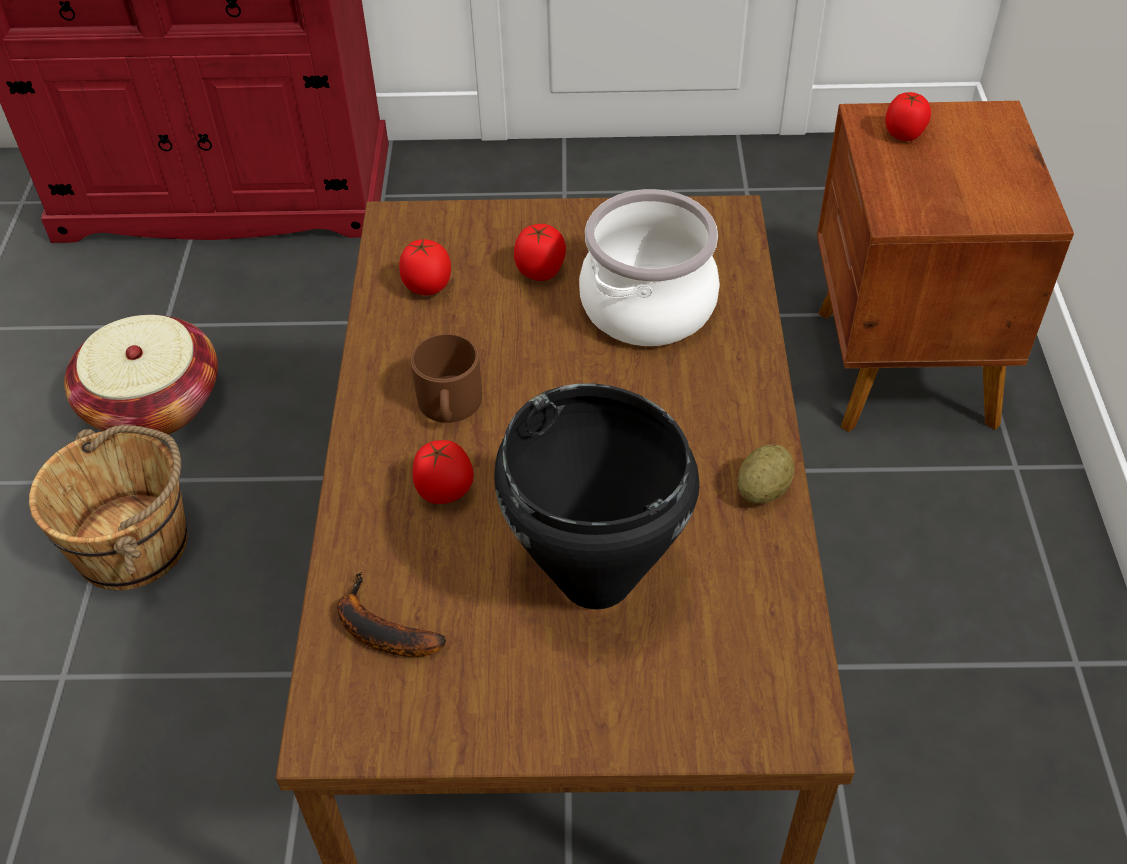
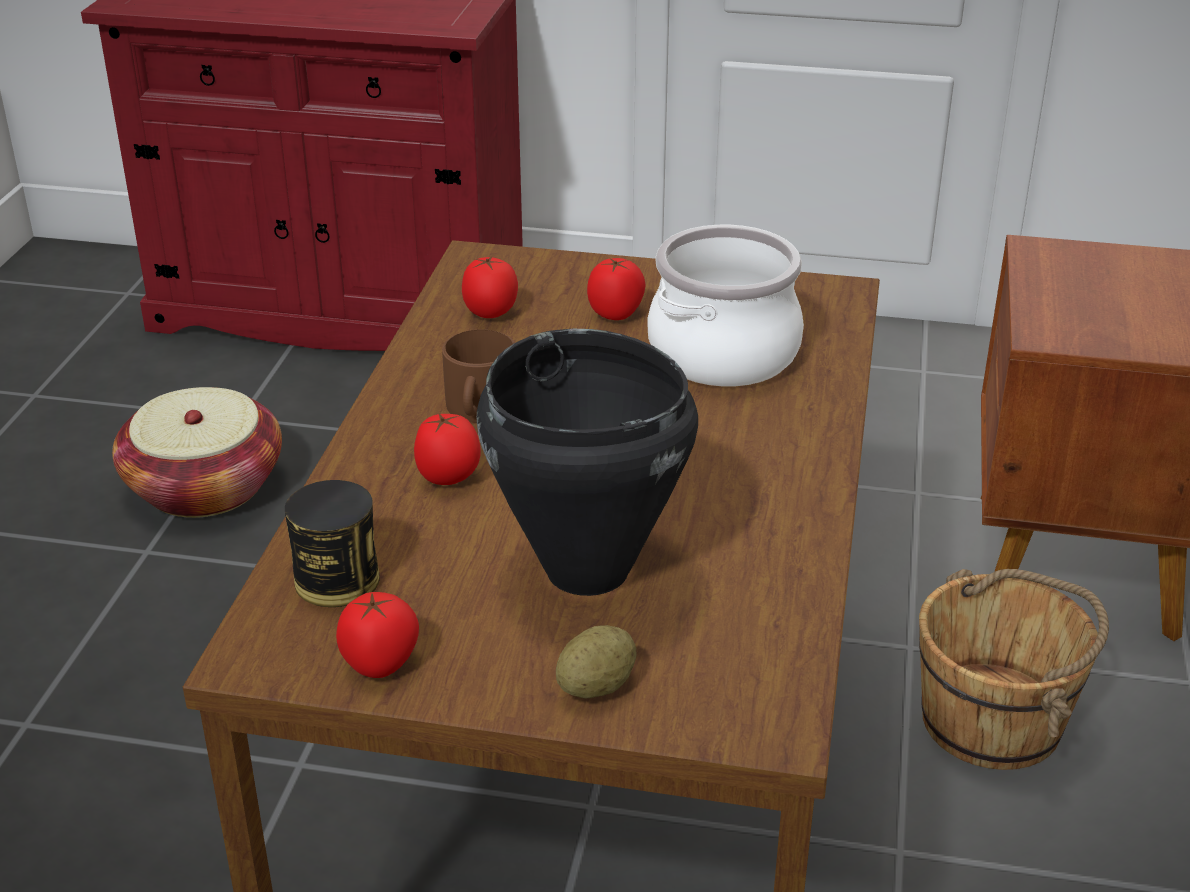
camera: 10 degrees right, 15 degrees down
(135, 544) = (142, 612): brown bucket -> brown bucket (994, 721)
(379, 630) = (337, 580): banana -> can
(762, 489) = (800, 520): potato -> potato (596, 686)
(904, 134) = (1074, 267): tomato -> tomato (381, 664)

